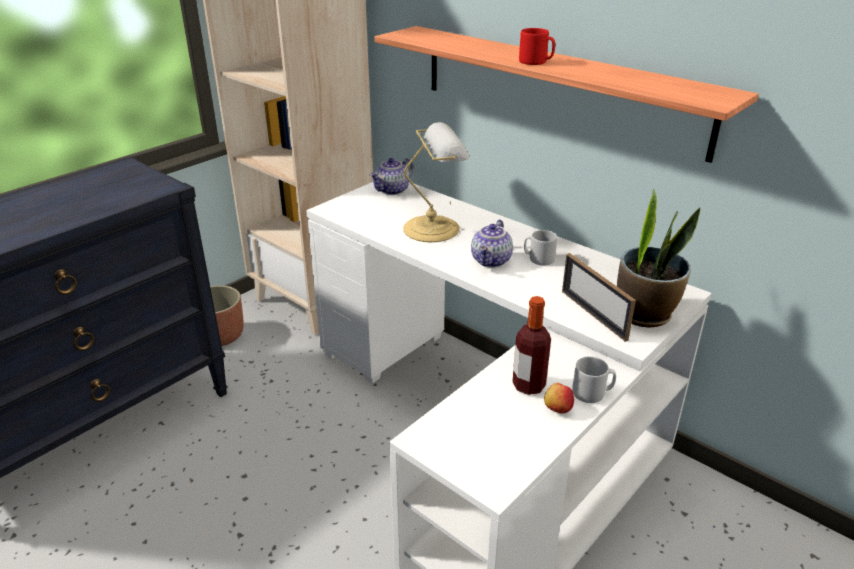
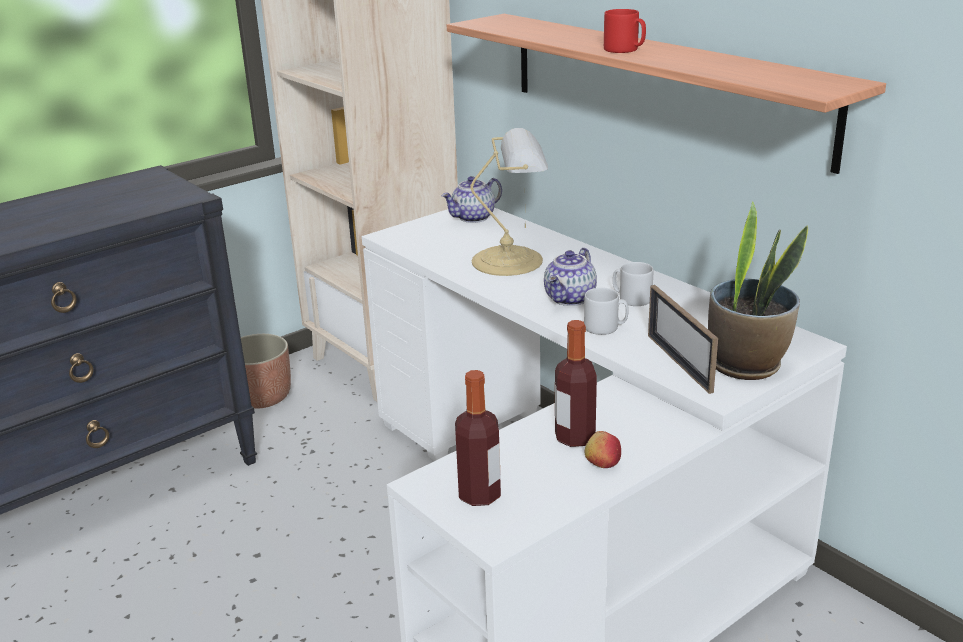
camera: 10 degrees right, 5 degrees down
(469, 445) = (479, 495): none -> bottle
(592, 393) = (652, 450): grey mug -> grey mug (605, 328)

